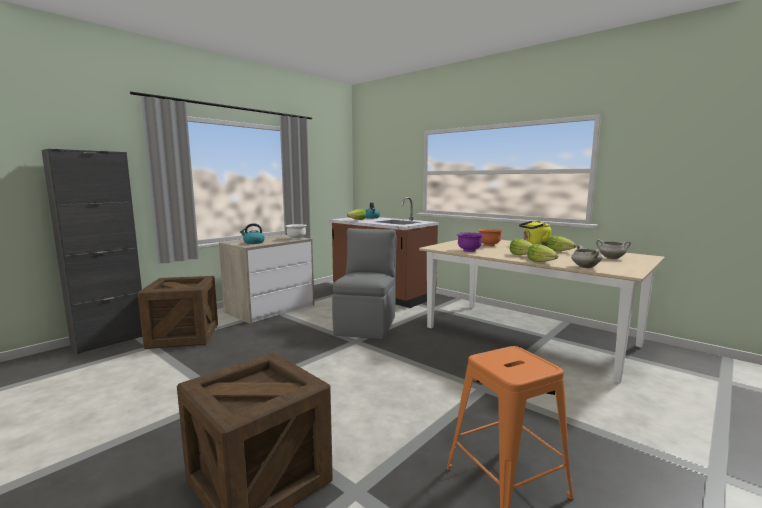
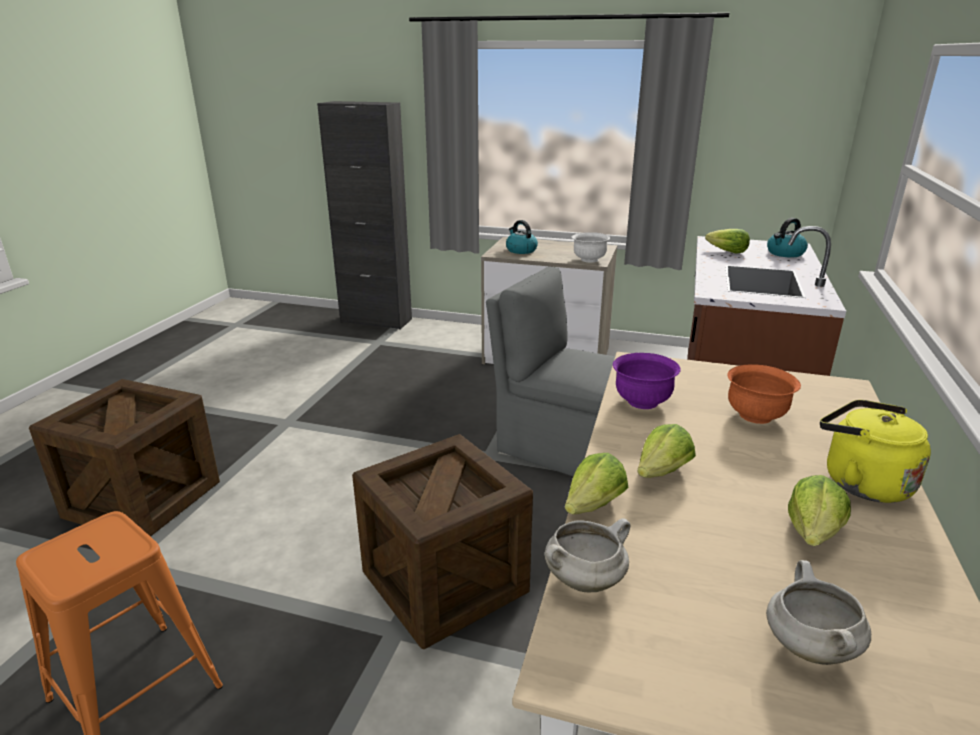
camera: 65 degrees right, 15 degrees up
(183, 336) = (414, 345): crate -> crate (444, 582)
(367, 325) = (562, 446): grey chair -> grey chair turned 135 degrees counterclockwise

